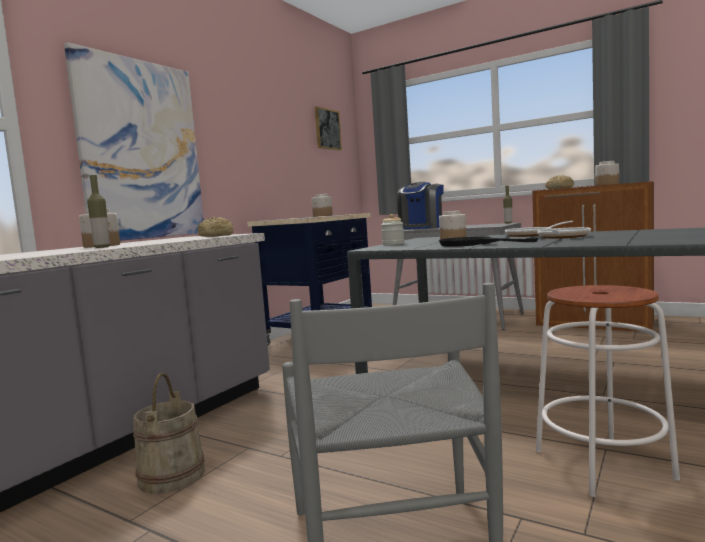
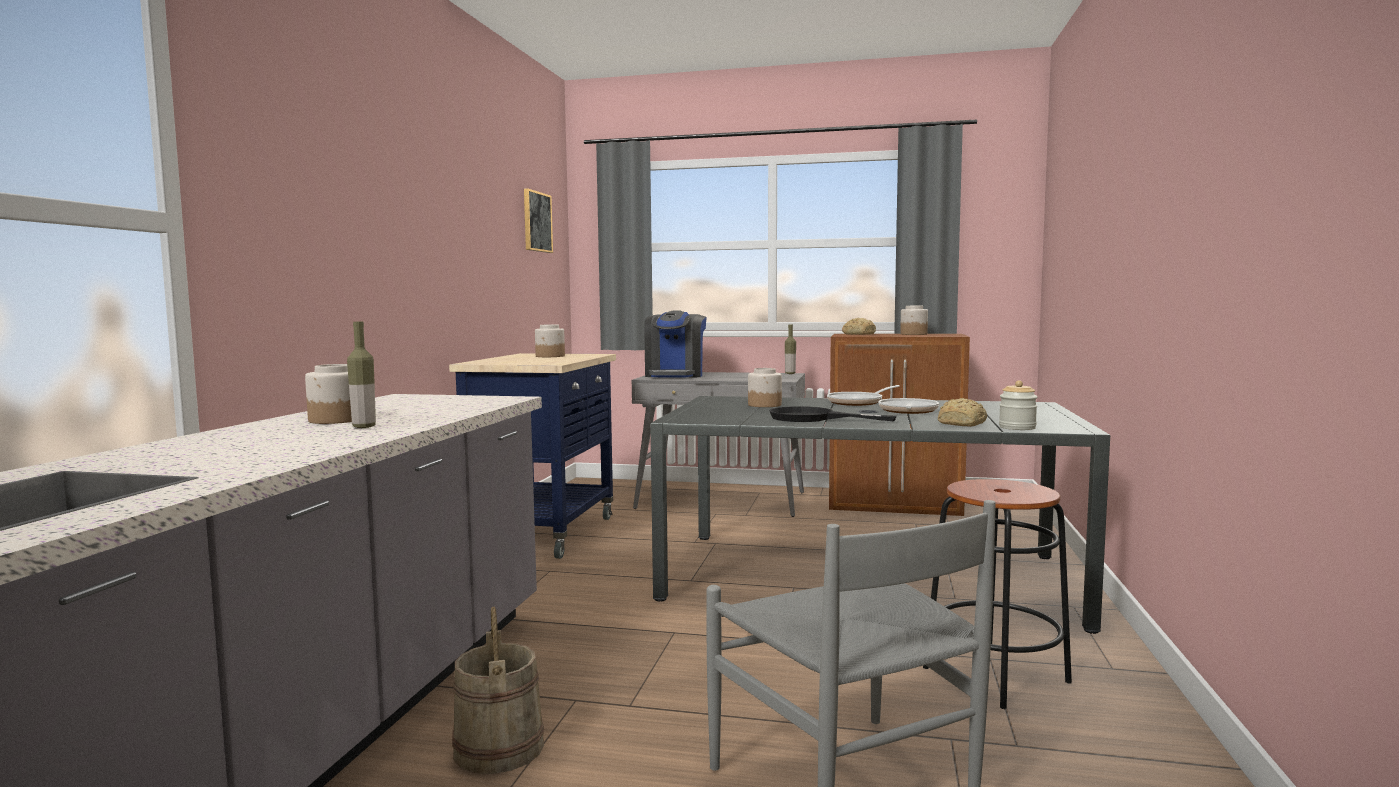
camera: 20 degrees left, 0 degrees up
(141, 150) = (327, 259): picture -> none
(217, 236) = (477, 400): bread -> bread (963, 424)
(393, 244) = (694, 411): jar -> jar (1017, 427)
(602, 464) = (995, 674): white stool -> black stool

